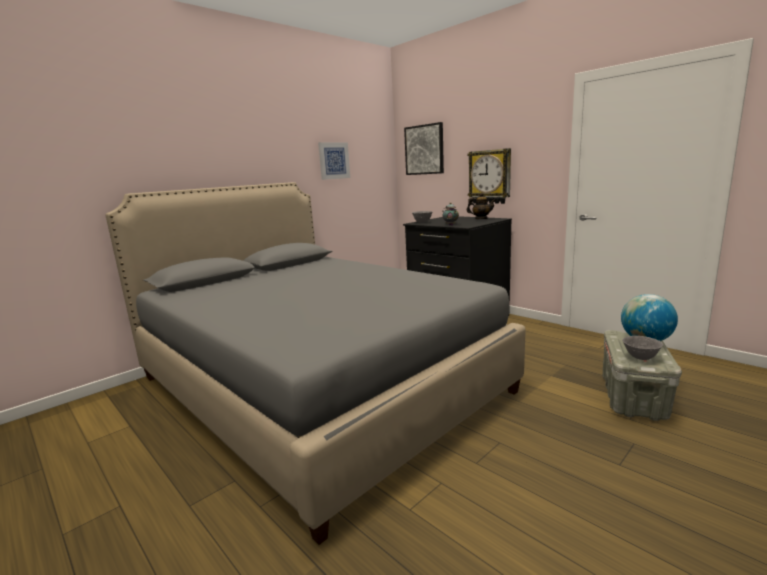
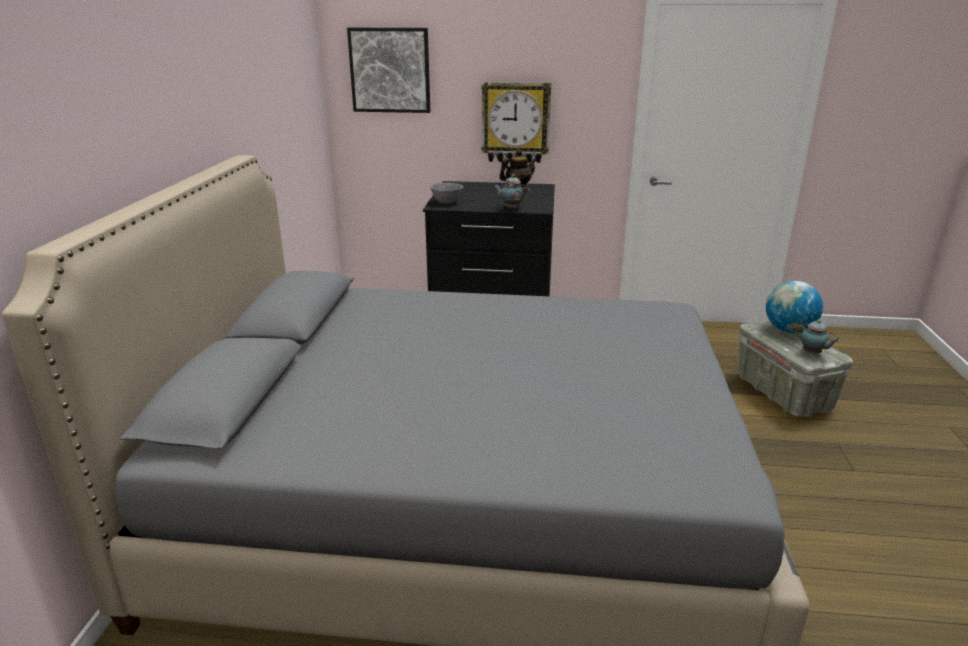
camera: 40 degrees left, 10 degrees up
(334, 160) = (270, 98): picture -> none
(640, 357) = (812, 353): grey bowl -> teapot

